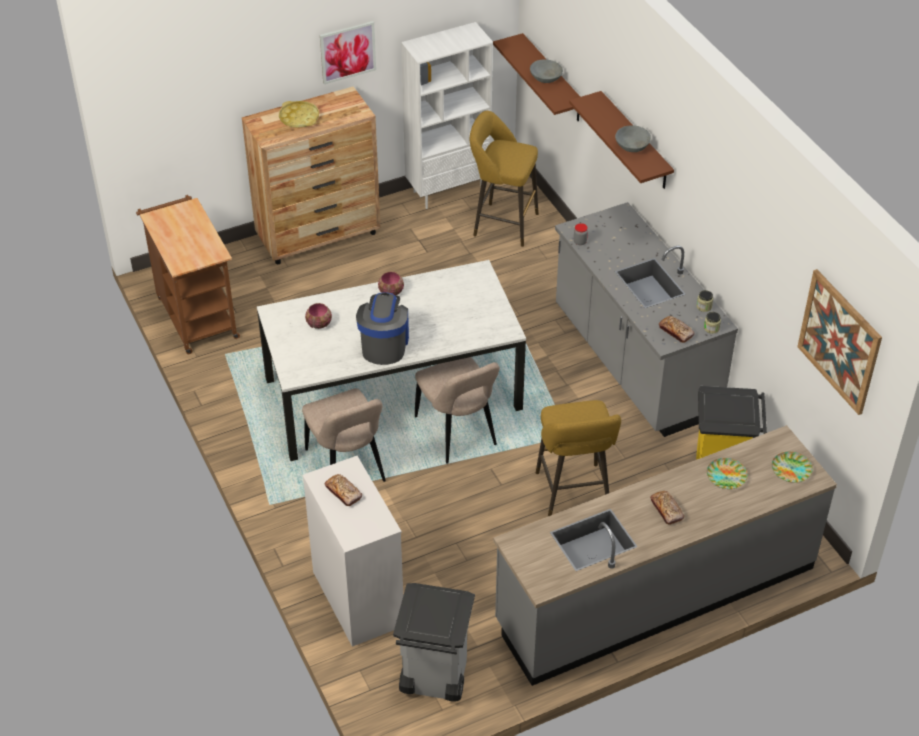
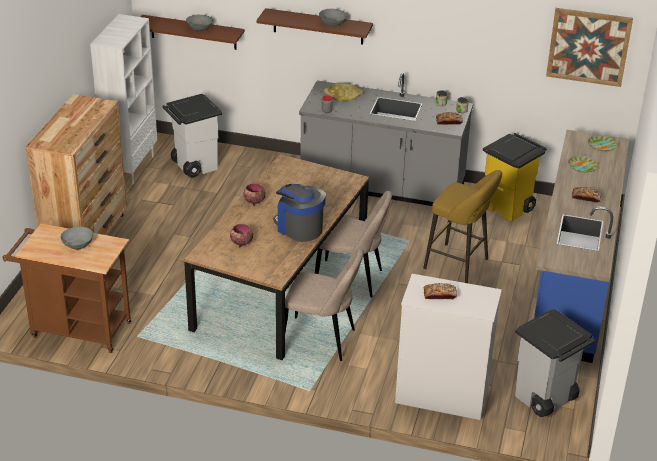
camera: 50 degrees left, 10 degrees down
(191, 236) = (78, 244): none -> grey bowl
(299, 118) = (68, 127): yellow tray -> yellow tray (343, 95)
(347, 52) = (66, 63): picture -> none
(392, 394) = (281, 286): white dining table -> brown dining table
(501, 224) = (194, 166): yellow stool -> white trash can
(655, 594) = (572, 279): grey counter -> blue counter

